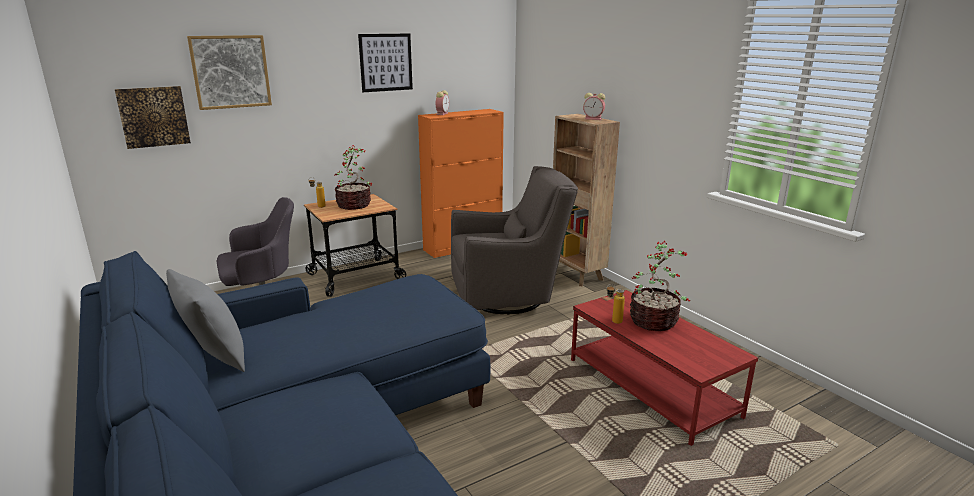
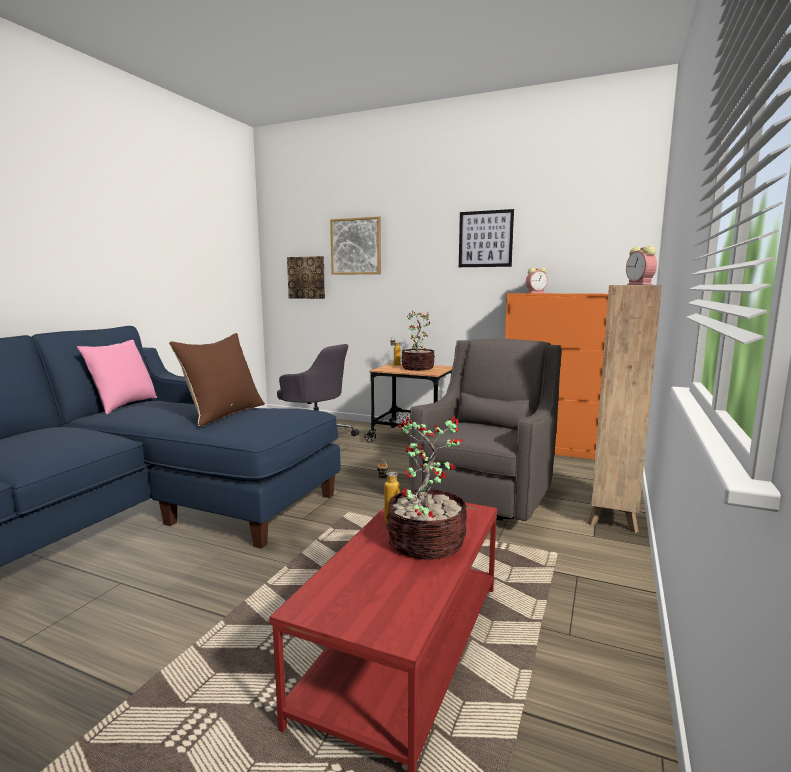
camera: 55 degrees right, 10 degrees down
(213, 358) = (123, 406): grey pillow -> pink pillow
(372, 311) = (224, 414): none -> brown pillow
(509, 297) = (487, 497): grey armchair -> grey armchair turned 105 degrees counterclockwise

